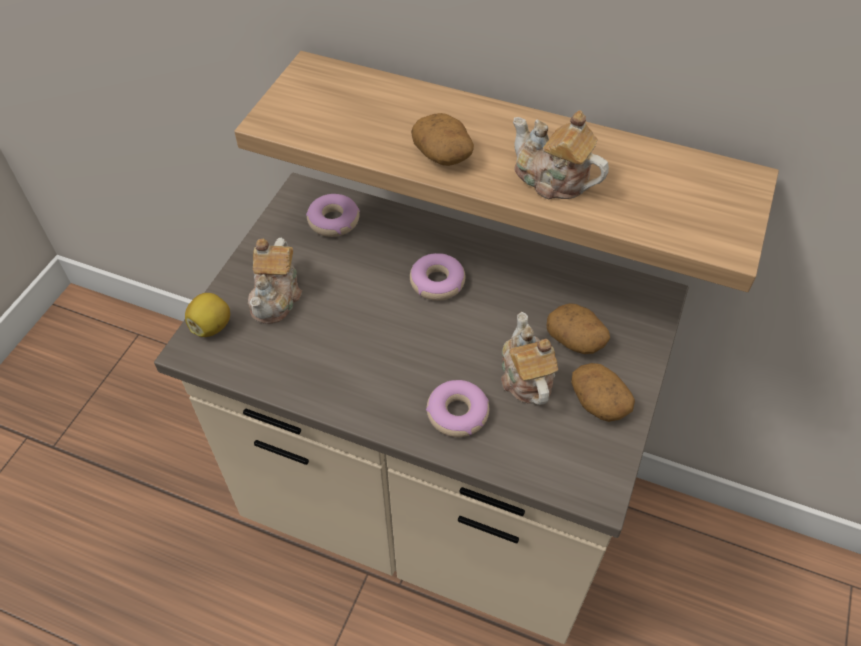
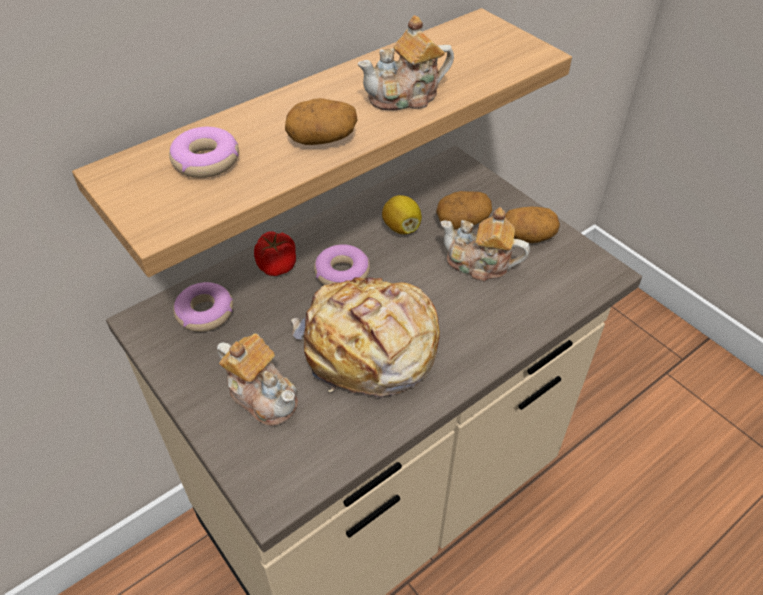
camera: 60 degrees left, 5 degrees down
(212, 326) = (255, 467): lemon -> lemon (401, 227)
(364, 342) = (370, 350): none -> bread
(412, 237) = (276, 267): none -> tomato
(457, 413) = (489, 320): donut -> donut (206, 161)

